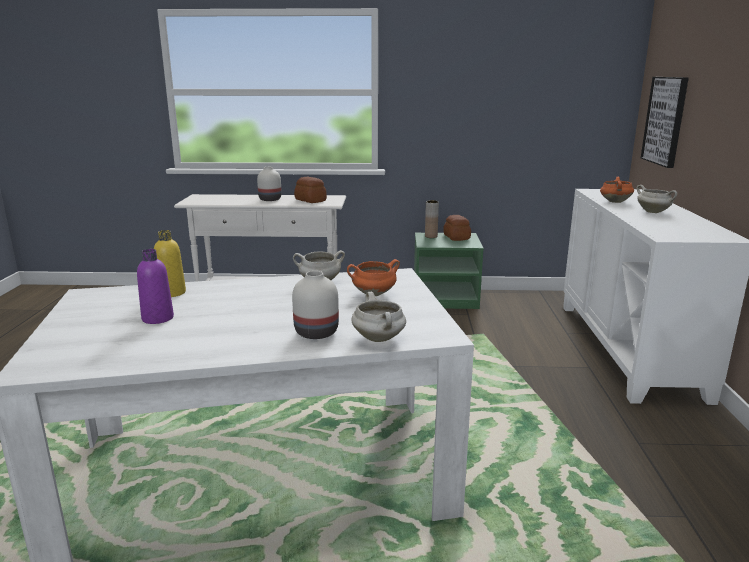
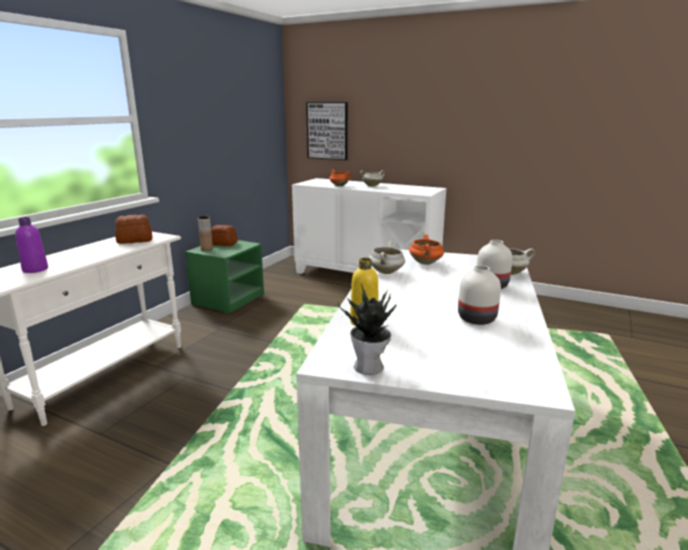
camera: 65 degrees left, 0 degrees up
(78, 307) = (370, 367): none -> potted plant
(158, 318) = (432, 331): purple bottle -> purple bottle (35, 269)
(270, 199) = (92, 252): white vase -> white vase (477, 319)

